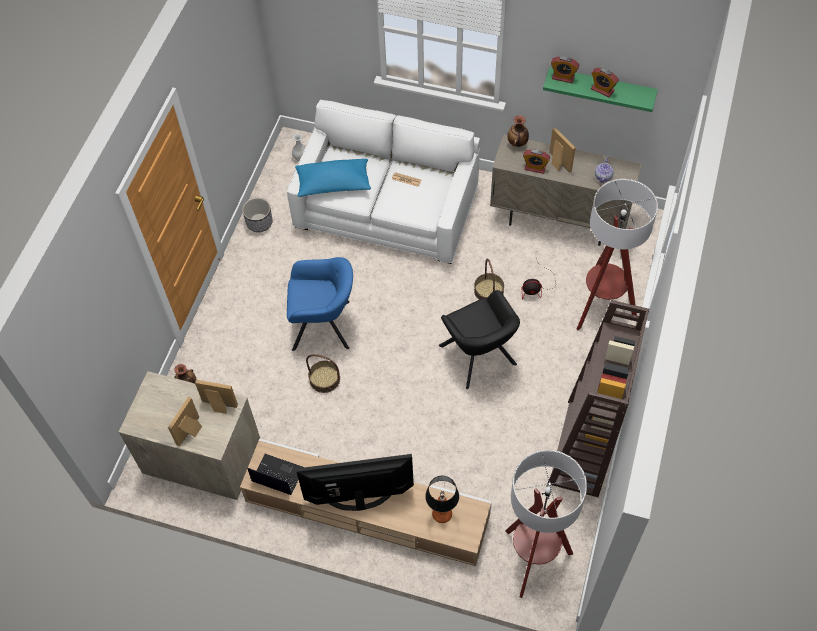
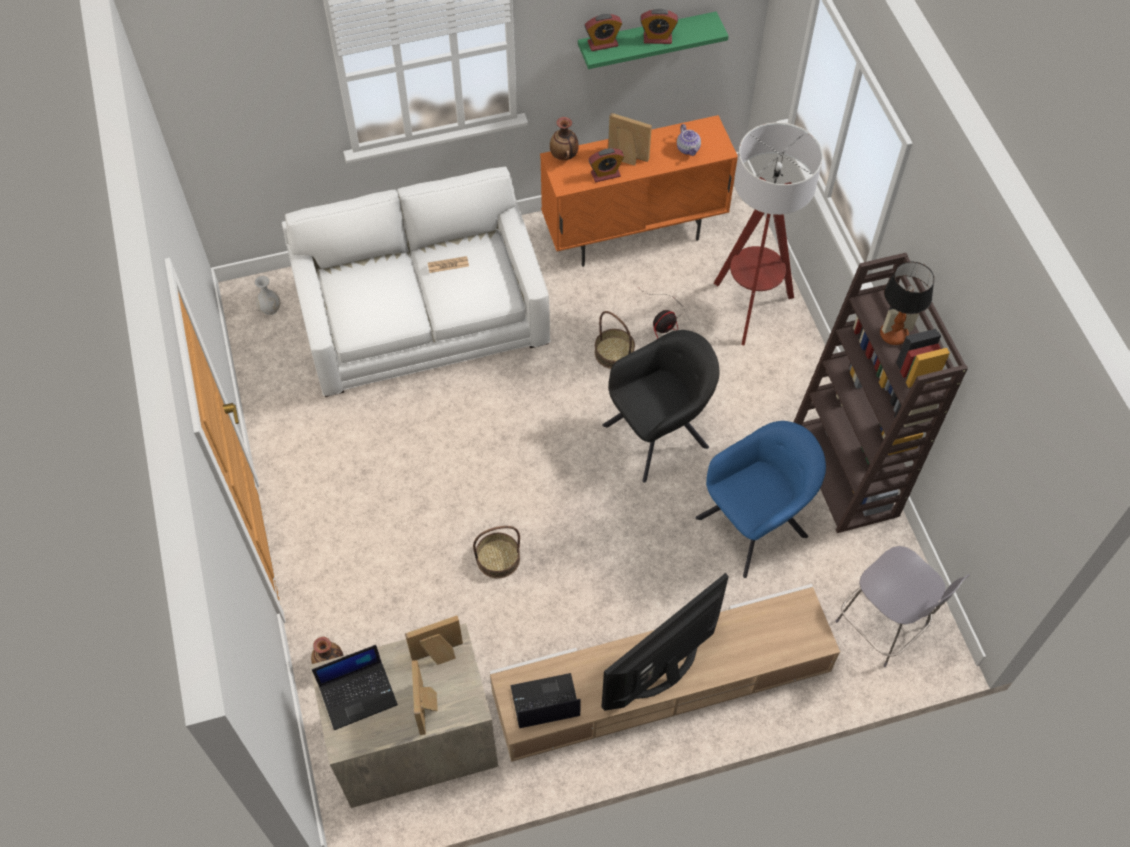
camera: 35 degrees left, 0 degrees up
(160, 402) = (358, 694): none -> laptop
(259, 222) = (275, 414): planter -> none
(324, 325) = (450, 494): blue armchair -> blue armchair (755, 524)
(333, 184) = (361, 313): blue pillow -> none
(442, 514) = (770, 632): table lamp -> table lamp (893, 335)
(479, 357) = (659, 433): black armchair -> black armchair turned 60 degrees counterclockwise
(533, 559) = (884, 626): floor lamp -> grey stool
(558, 221) = (633, 234): beige cabinet -> orange cabinet

